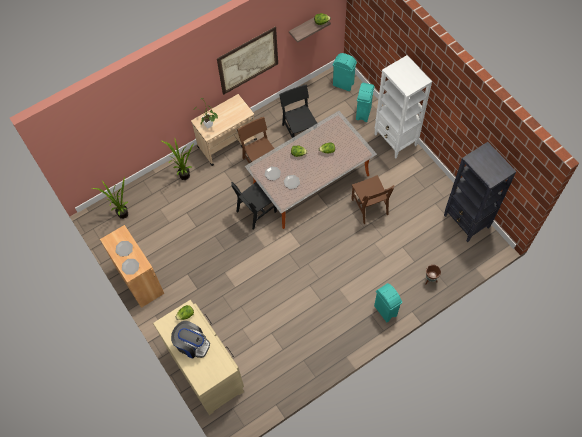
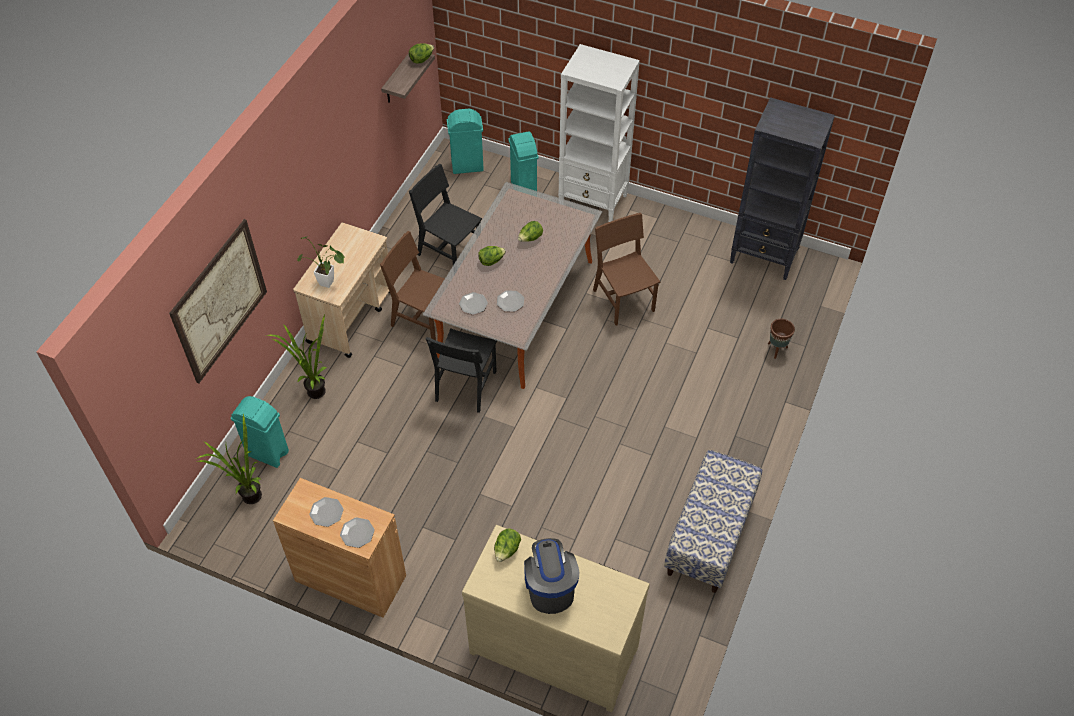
camera: 35 degrees left, 10 degrees down
(192, 344) = (550, 587): coffee machine -> coffee machine turned 90 degrees counterclockwise
(248, 61) = (343, 155): picture -> picture (220, 301)
(318, 359) = (710, 536): none -> bench
(369, 207) = (623, 300): brown chair -> brown chair turned 150 degrees counterclockwise
(385, 311) = (750, 420): turquoise trash can -> turquoise trash can (268, 454)

